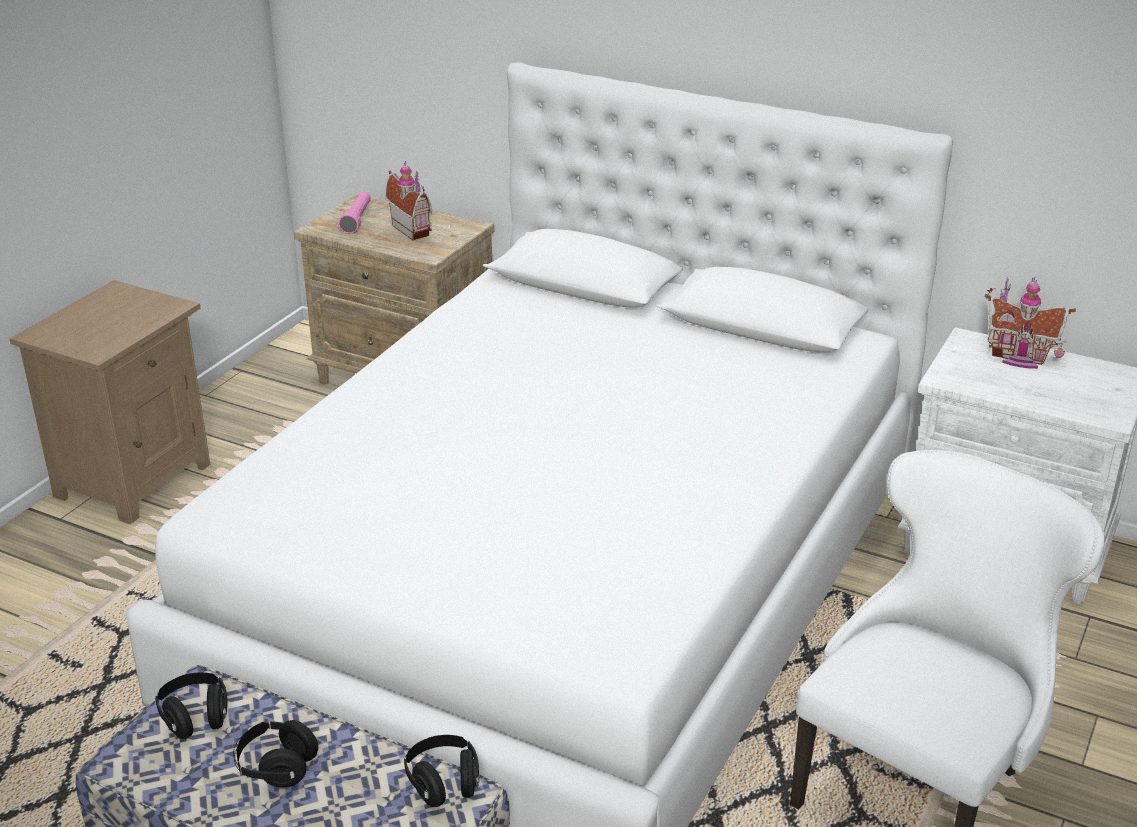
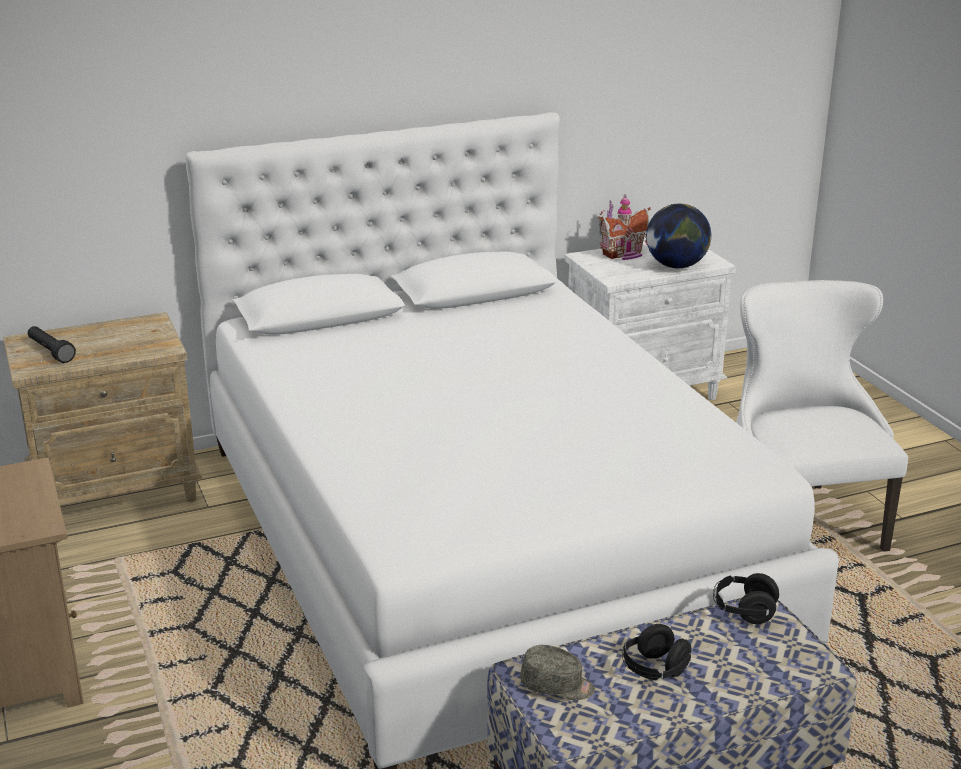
camera: 50 degrees left, 5 degrees down
(195, 718) = (557, 686): black headphones -> grey cap
(357, 220) = (50, 352): pink flashlight -> black flashlight
(414, 229) = (114, 339): toy house -> none
(1051, 399) = (676, 266): none -> globe

